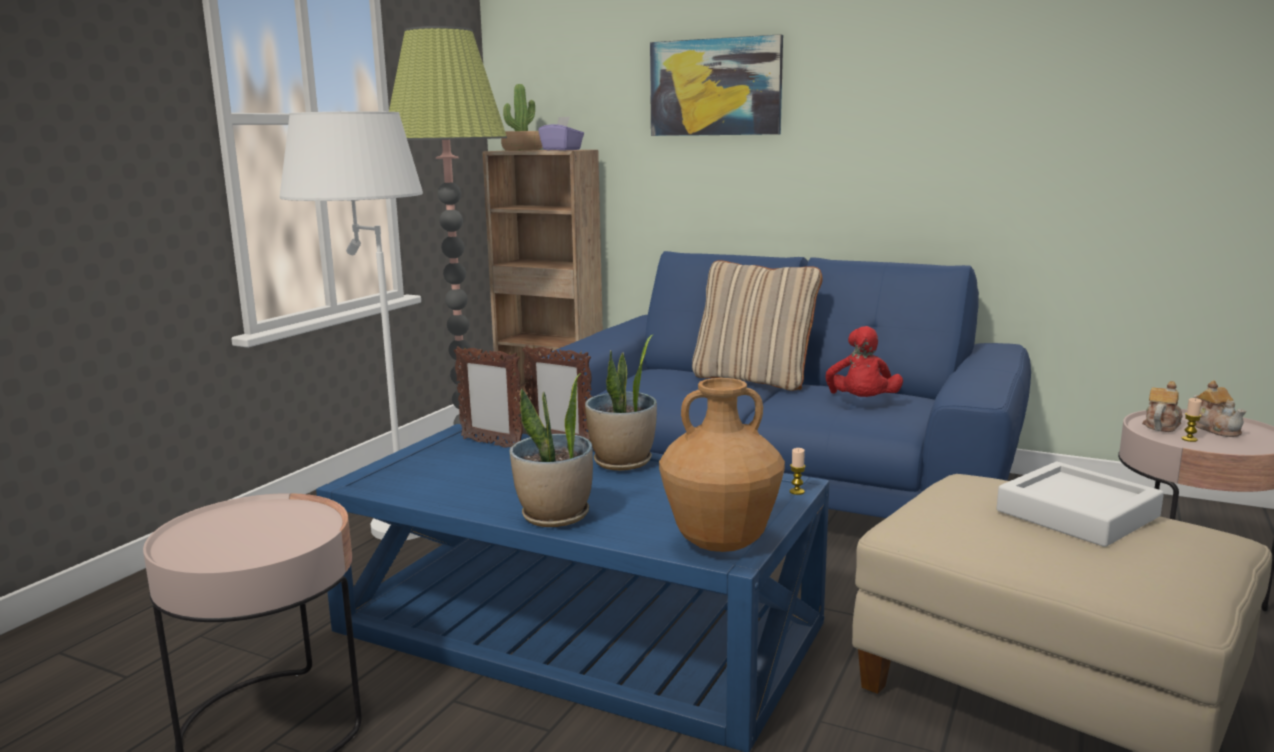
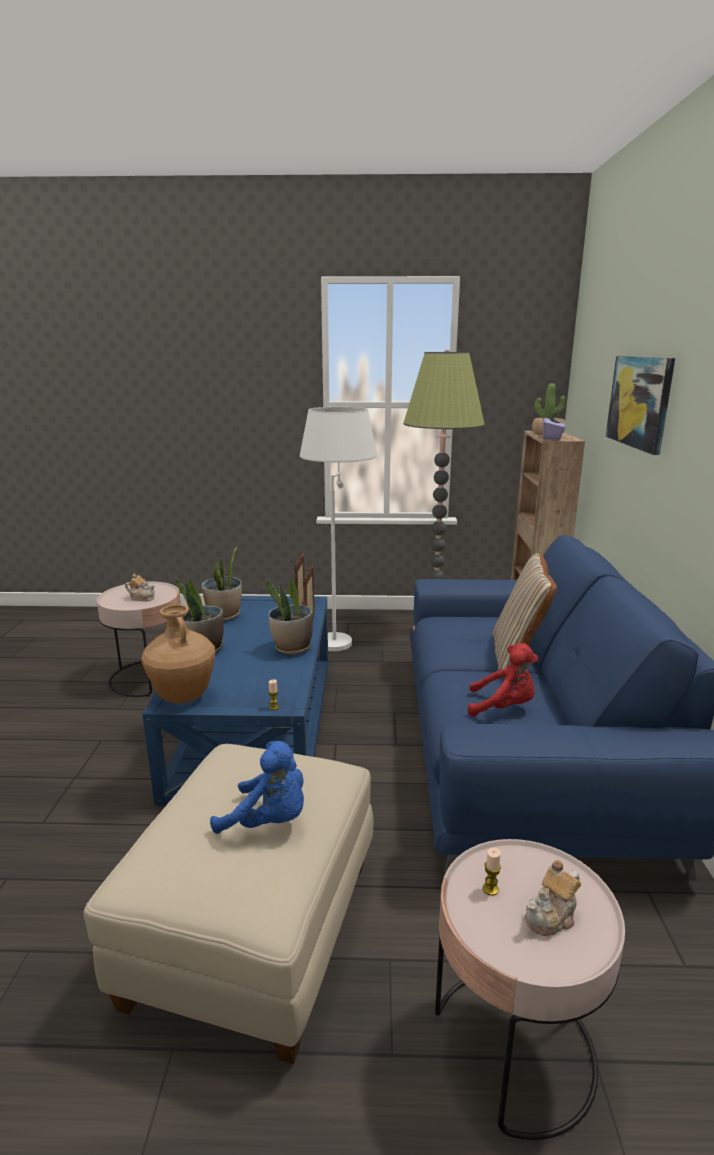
camera: 65 degrees right, 5 degrees up
(429, 490) = (224, 615): none -> potted plant
(862, 403) = (503, 707): red plush toy -> red plush toy turned 150 degrees counterclockwise
(1077, 514) = (268, 822): white tray -> blue plush toy
(1161, 425) = (523, 868): teapot -> teapot (142, 598)

